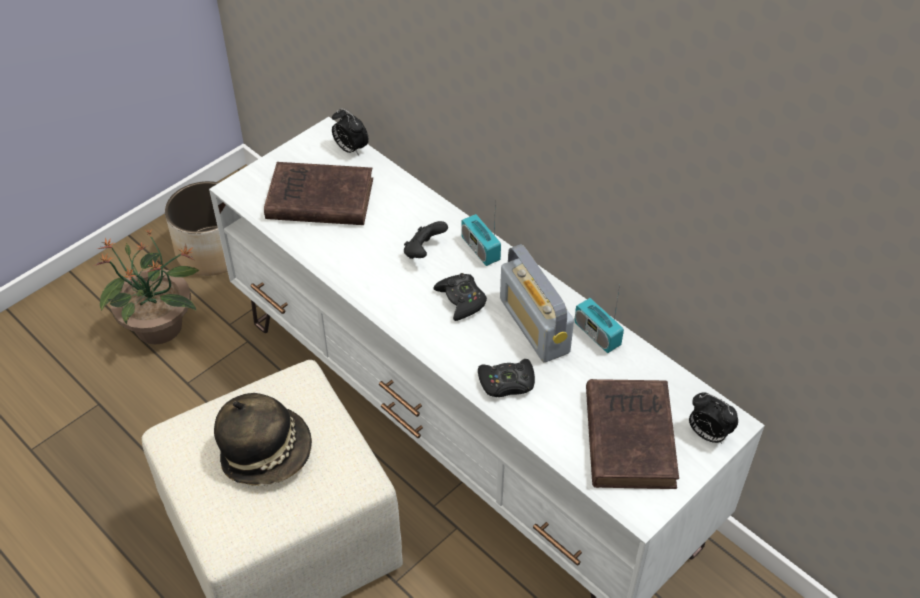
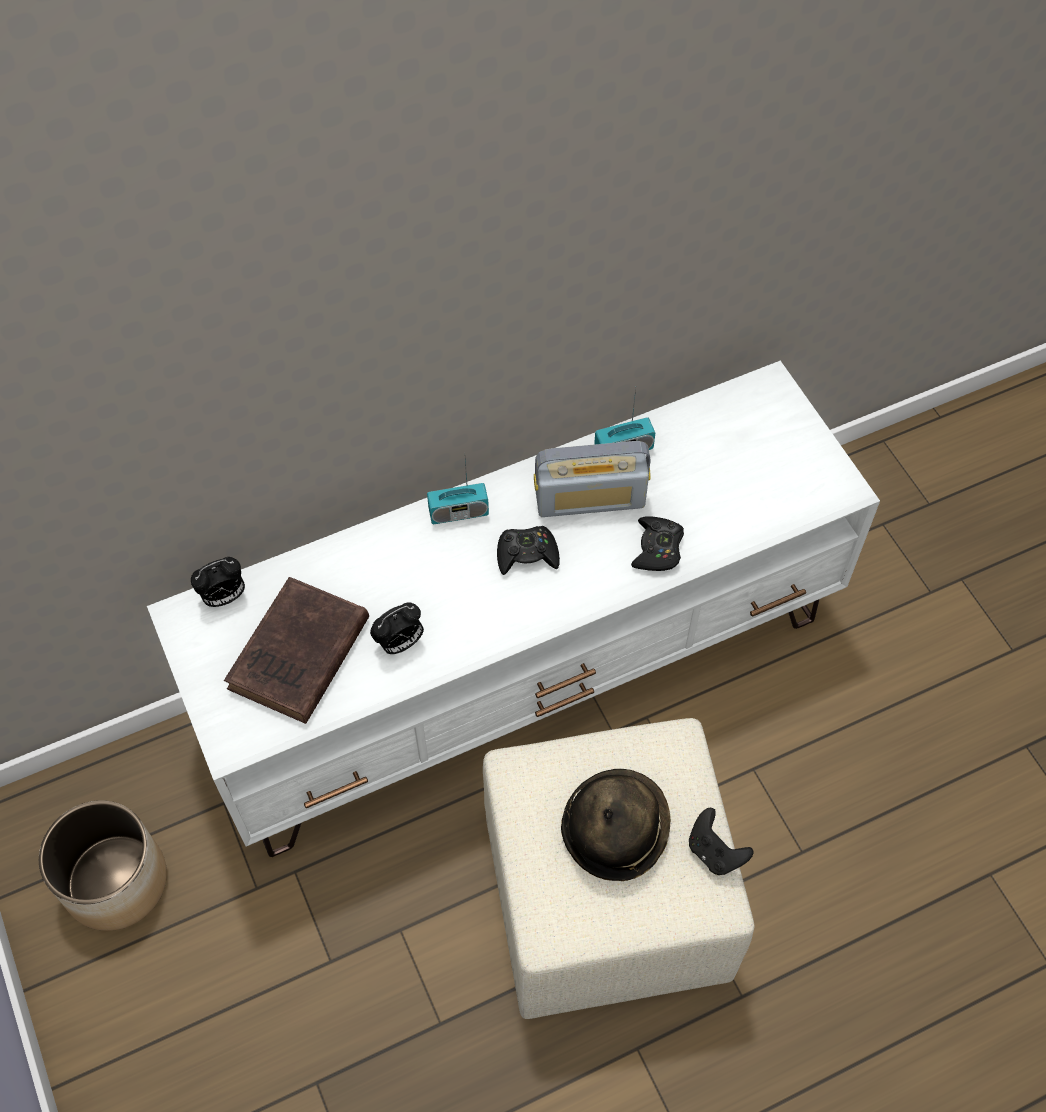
camera: 70 degrees left, 10 degrees up
(160, 327) = (221, 978): potted plant -> none
(424, 251) = (437, 569): black game controller -> black game controller (714, 851)
(629, 435) = (757, 468): brown book -> none
(707, 434) = (776, 406): alarm clock -> alarm clock (400, 643)

